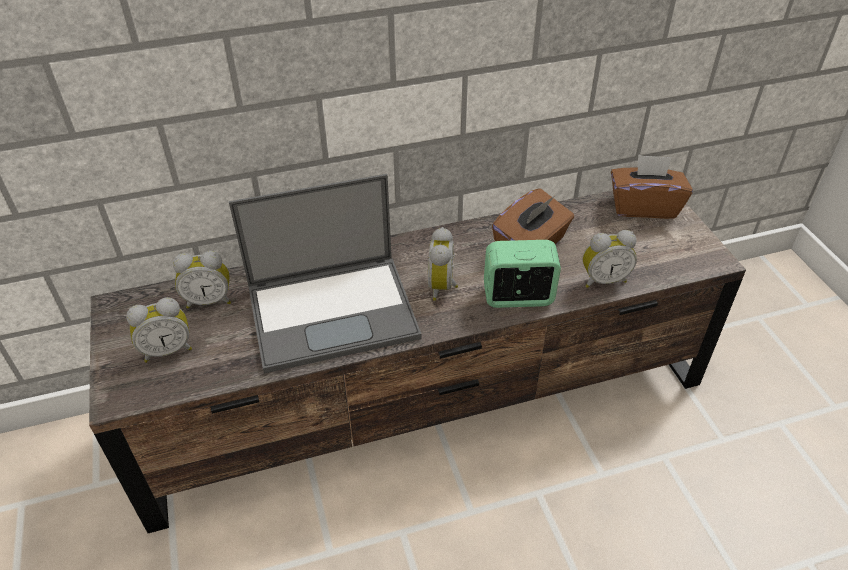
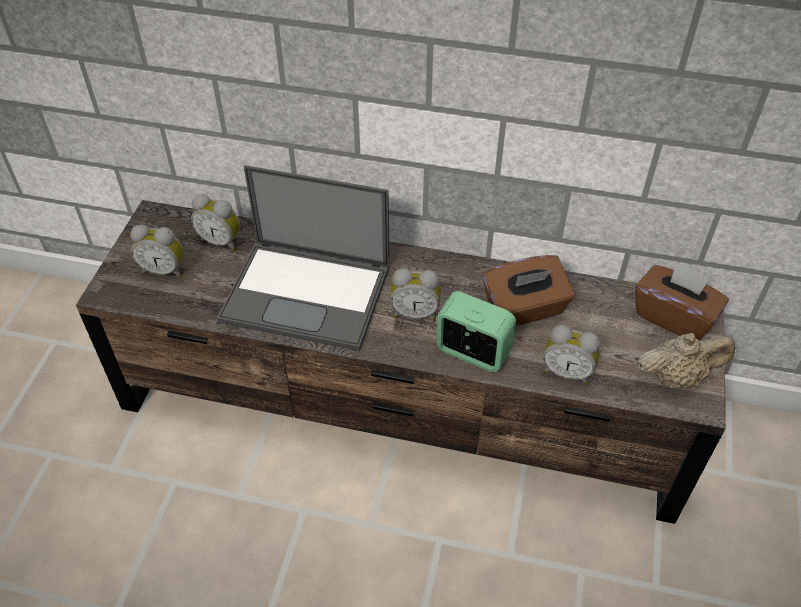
camera: 30 degrees right, 5 degrees up
(443, 286) = (415, 312): alarm clock -> alarm clock turned 120 degrees counterclockwise
(683, 248) = (676, 377): none -> beige teapot

